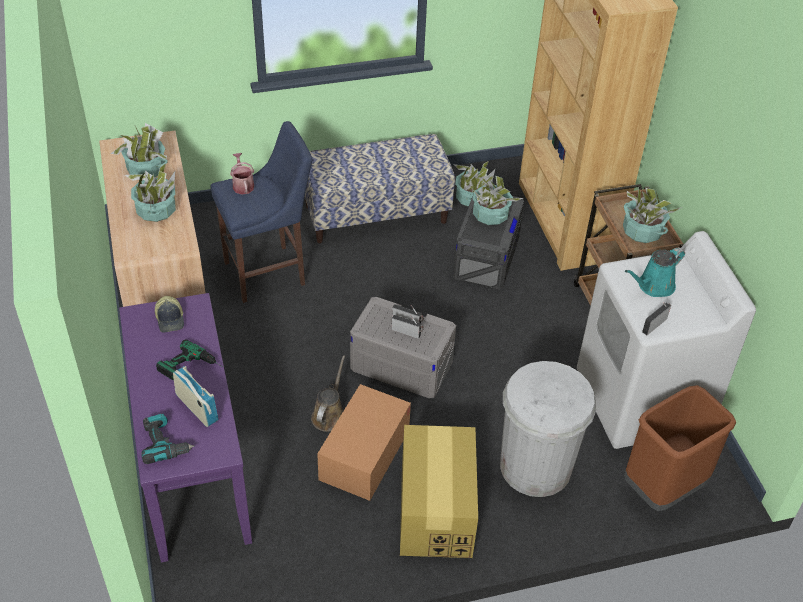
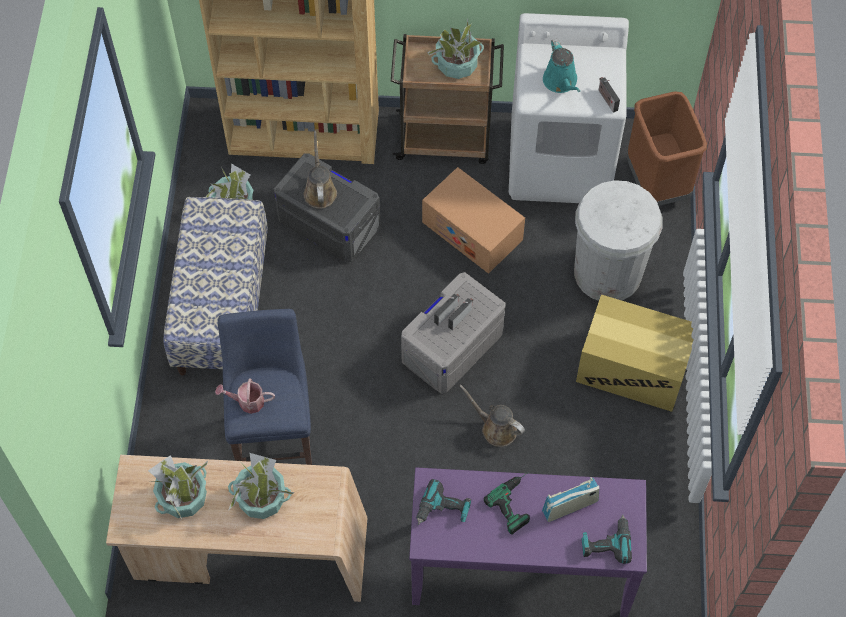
camera: 70 degrees left, 15 degrees up
(170, 319) = (443, 510): cap -> power drill
(364, 454) = (553, 409): cardboard box -> cardboard box (472, 231)
(490, 215) = (320, 190): potted plant -> brown watering can

